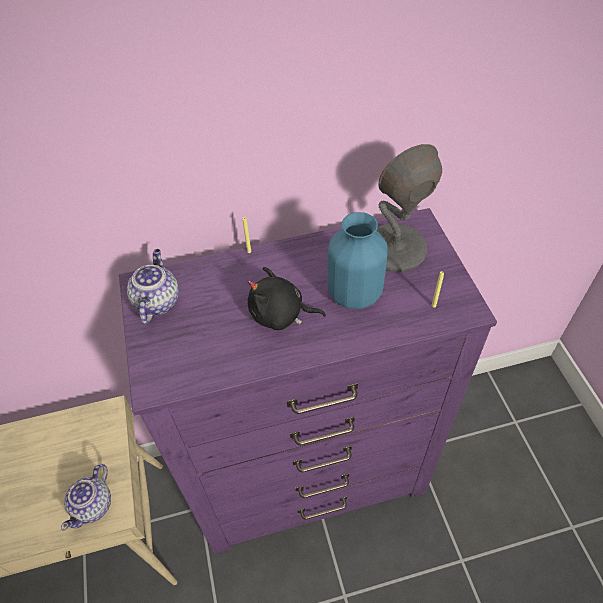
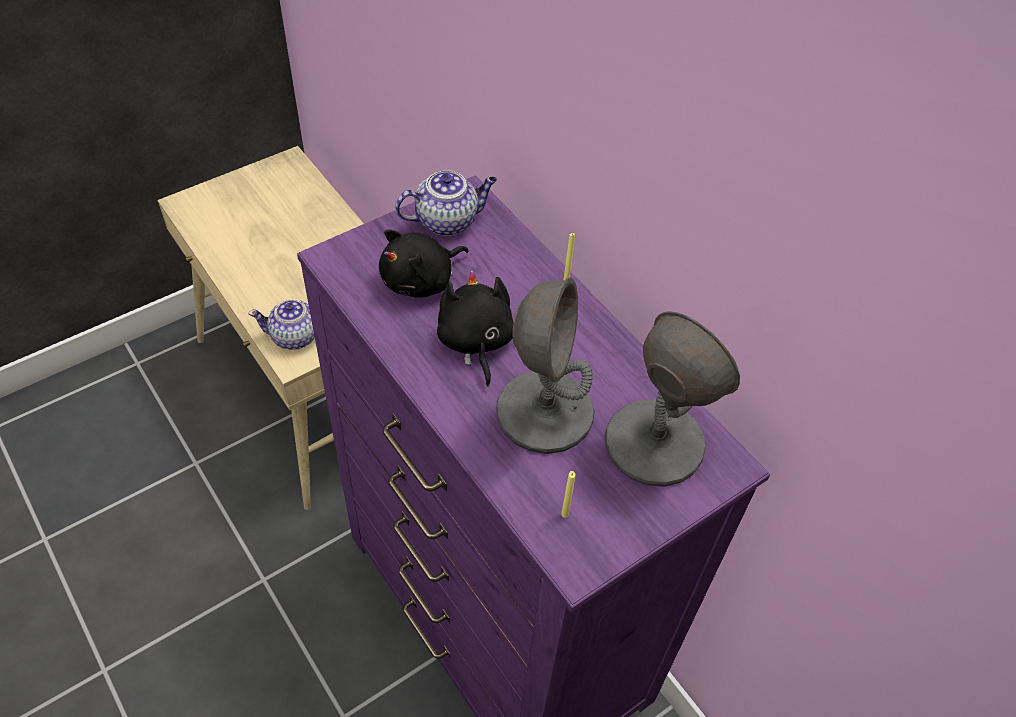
camera: 65 degrees right, 0 degrees up
(208, 332) = (421, 281): none -> black plush toy
(353, 293) = (544, 412): blue vase -> grey table lamp

